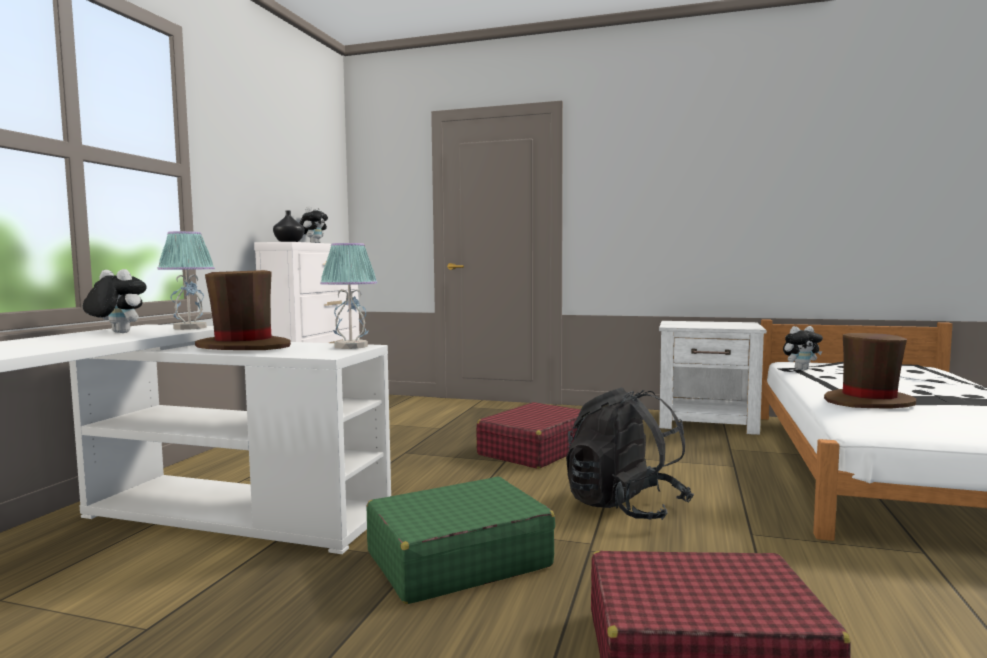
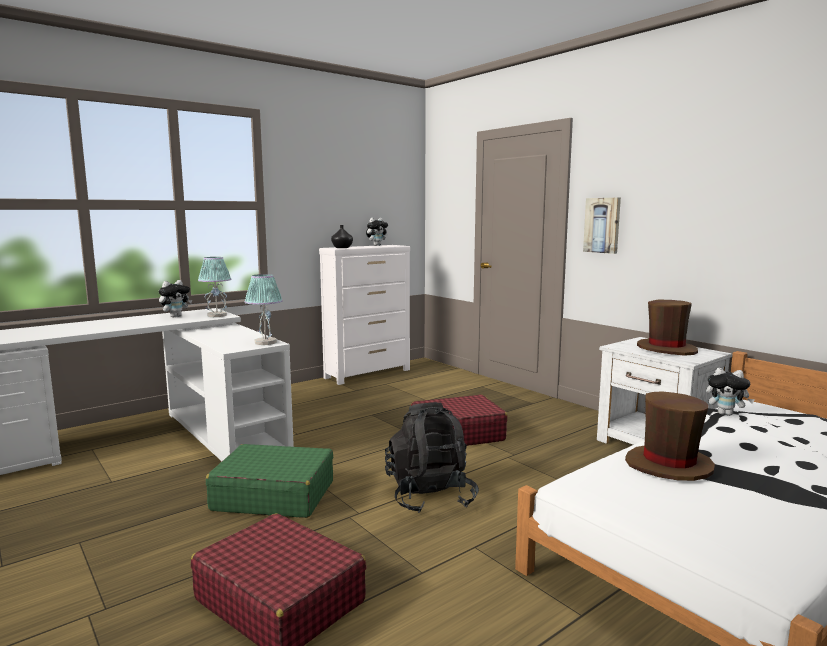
camera: 35 degrees right, 5 degrees up
(116, 333) = (176, 316): plush toy -> plush toy turned 75 degrees clockwise
(244, 347) = (222, 334): brown hat -> brown hat (666, 349)
(607, 212) = (602, 225): none -> picture

